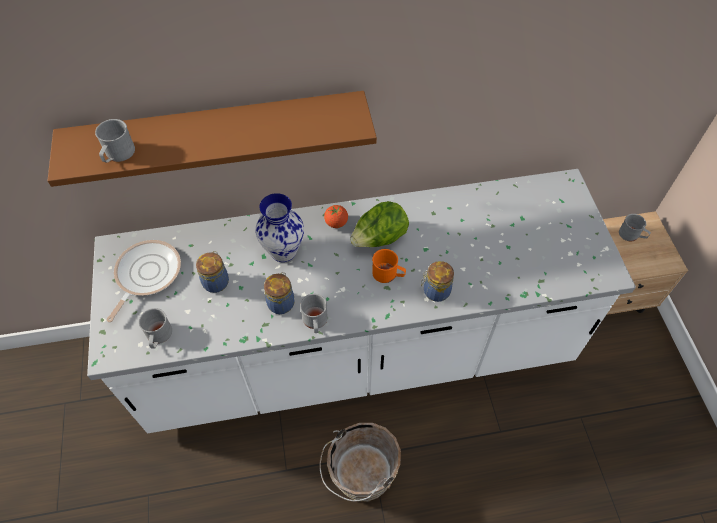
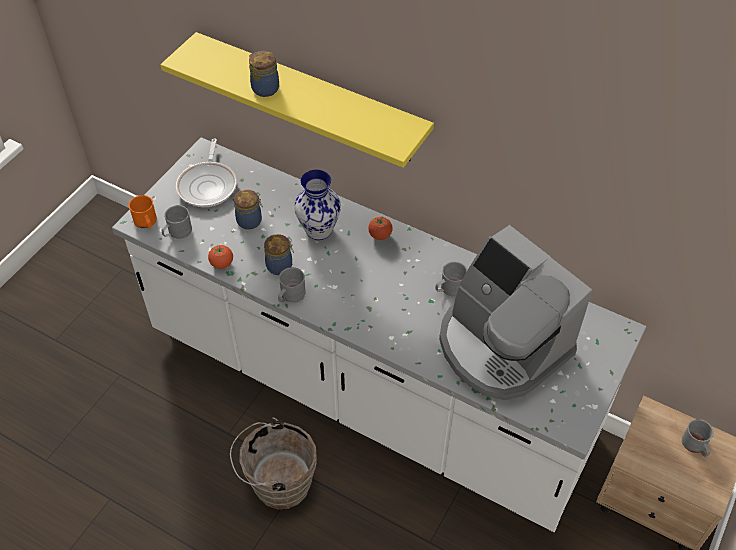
camera: 40 degrees right, 5 degrees down
(118, 155) = (217, 72): grey mug -> grey mug (449, 288)
(146, 275) = (208, 185): frying pan -> frying pan turned 120 degrees clockwise
(218, 133) = (311, 98): brown shelf -> yellow shelf
(228, 336) = (222, 264): none -> tomato
(379, 239) = (401, 269): lettuce -> none
(388, 274) = (380, 299): orange mug -> orange mug (146, 222)
(435, 291) = (404, 337): jar -> jar (264, 88)
(507, 248) = (501, 346): none -> coffee machine

